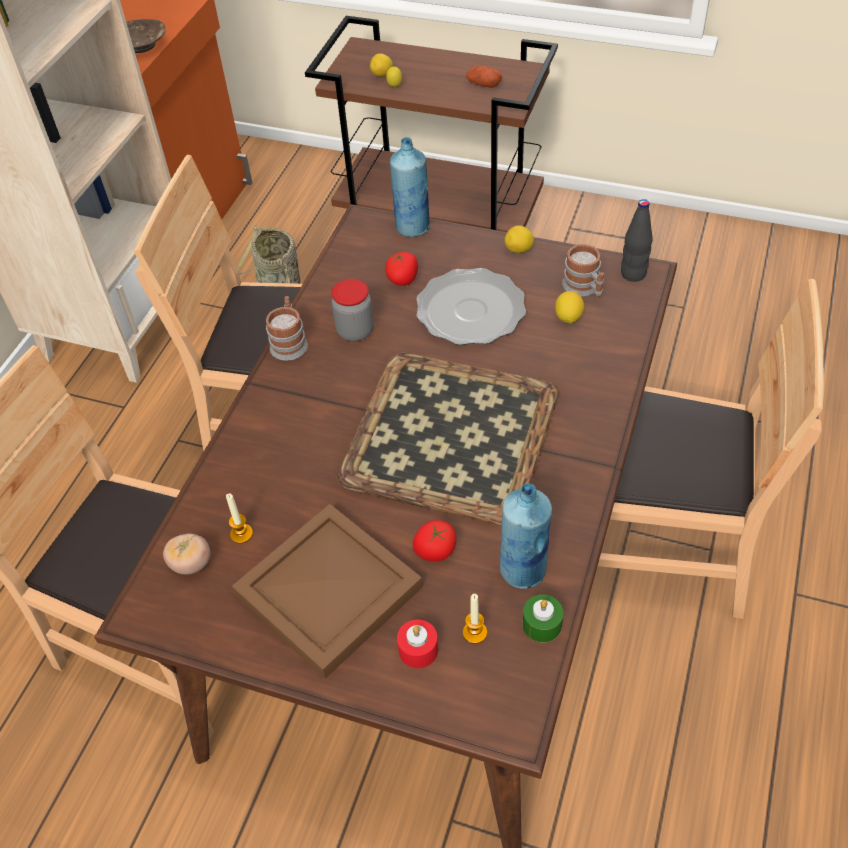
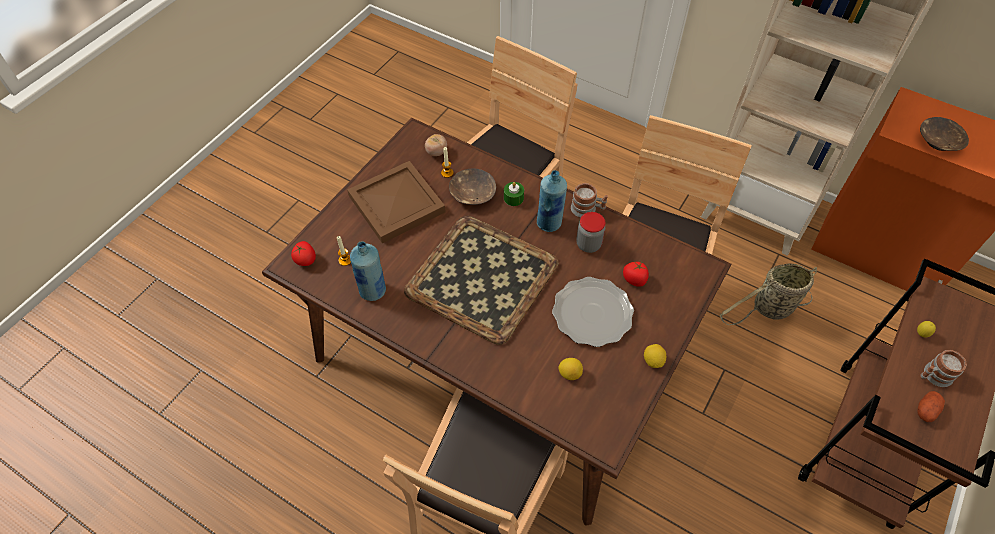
camera: 100 degrees right, 5 degrees up
(284, 487) = (472, 194): none -> brown bowl
(382, 75) = (942, 328): lemon -> none
(412, 227) = (693, 296): blue bottle -> blue bottle (549, 223)
(418, 650) = (346, 234): red candle -> none
(435, 551) = (402, 253): tomato -> tomato (305, 260)
(542, 624) = (336, 291): green candle -> green candle (513, 198)
(584, 288) = (598, 394): mug -> mug (933, 376)
(633, 274) = (607, 435): black bottle -> none

